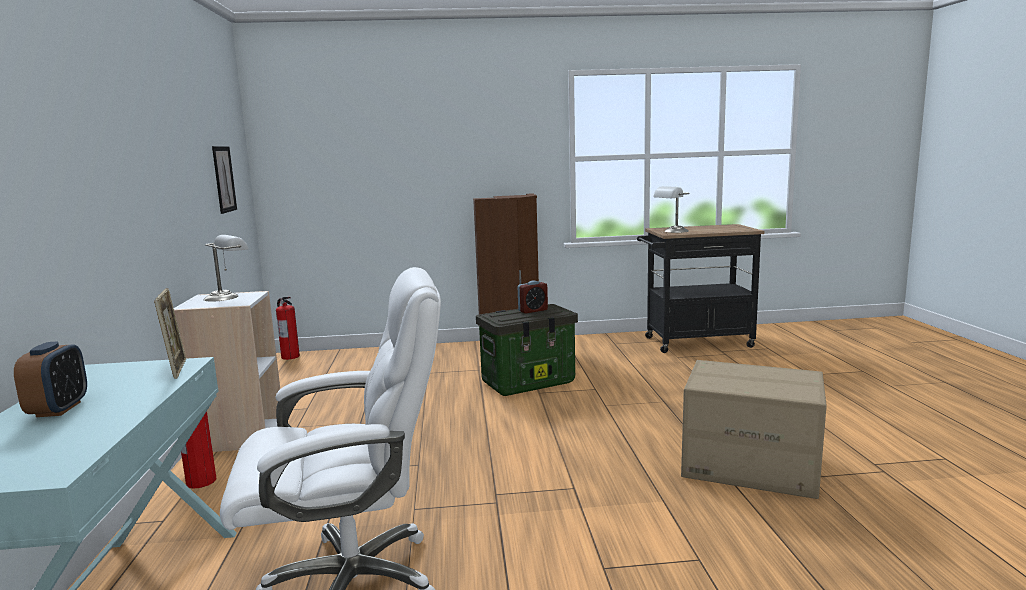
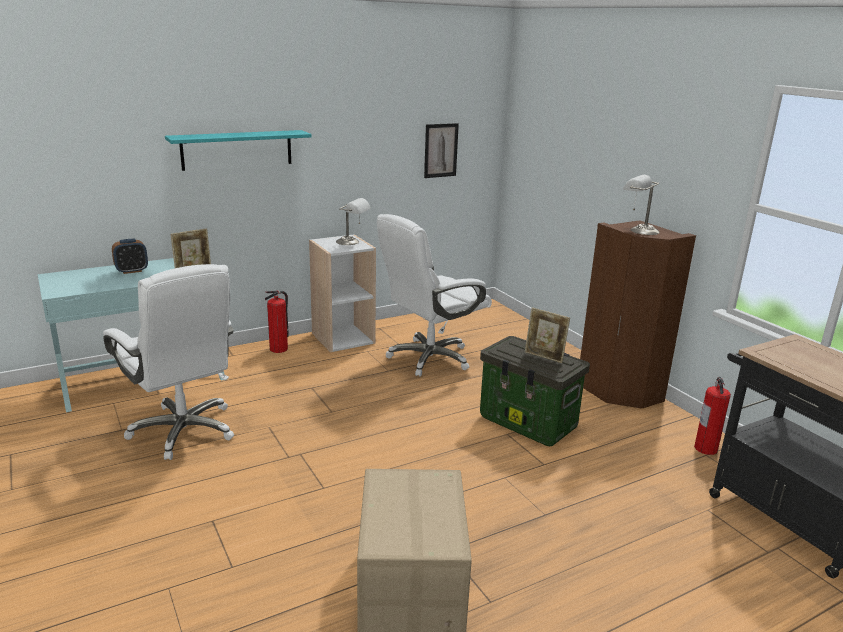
camera: 65 degrees right, 10 degrees up
(87, 174) = (237, 149): none -> turquoise shelf
(290, 356) = (491, 307): fire extinguisher -> fire extinguisher (705, 448)
(359, 398) = (431, 357): none -> white office chair
(533, 310) = (544, 357): alarm clock -> picture frame
(673, 231) = (782, 353): white table lamp -> white table lamp (638, 230)

